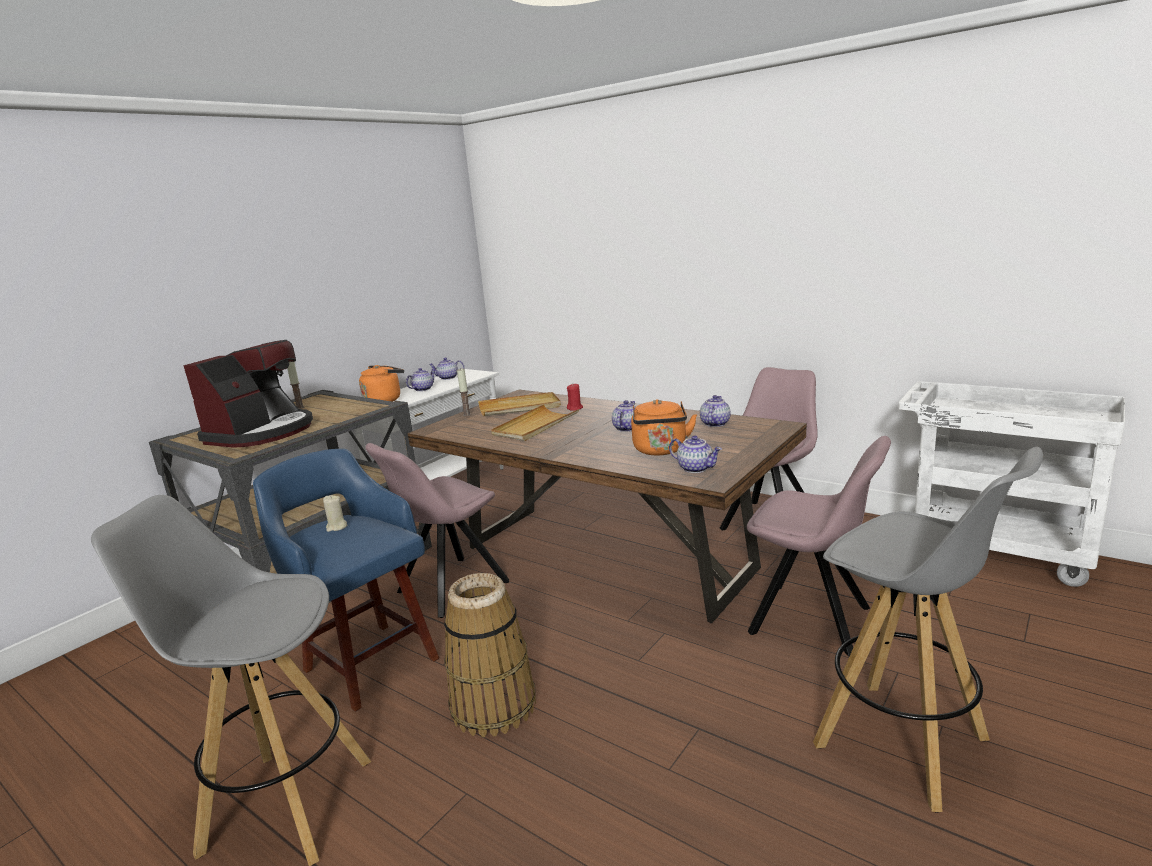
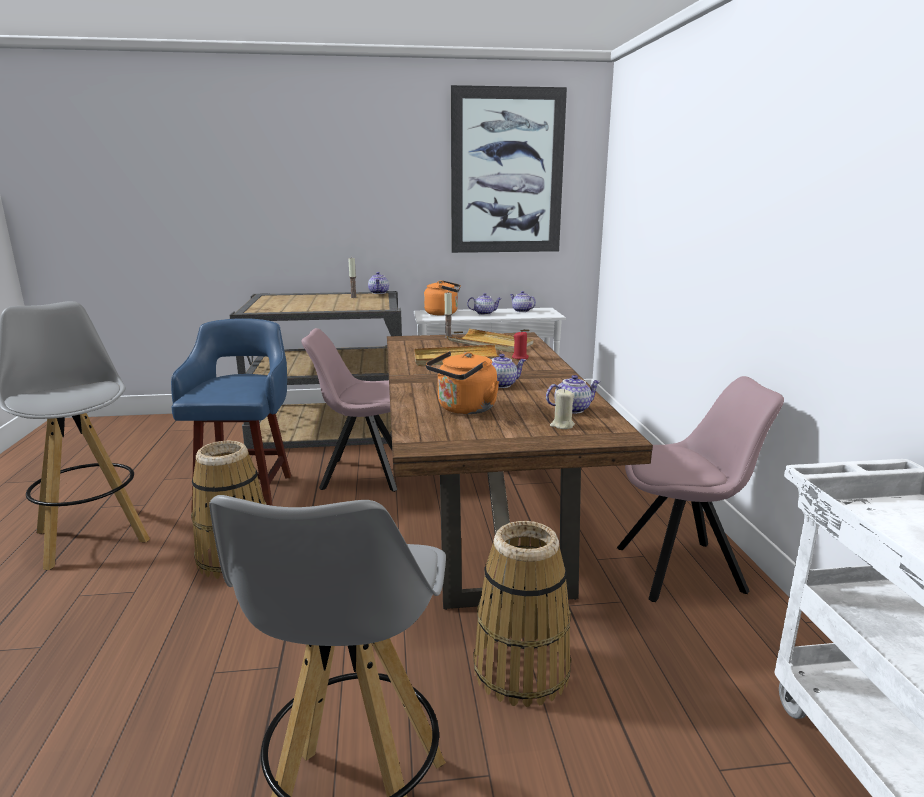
camera: 45 degrees right, 0 degrees up
(262, 432) = (295, 304): coffee machine -> none
(336, 527) = (240, 378): beige candle -> beige candle (562, 425)
(400, 239) = (507, 172): none -> picture
(696, 468) = (439, 432): teapot -> teapot (379, 293)
(811, 620) = (521, 670): pink chair -> basket

